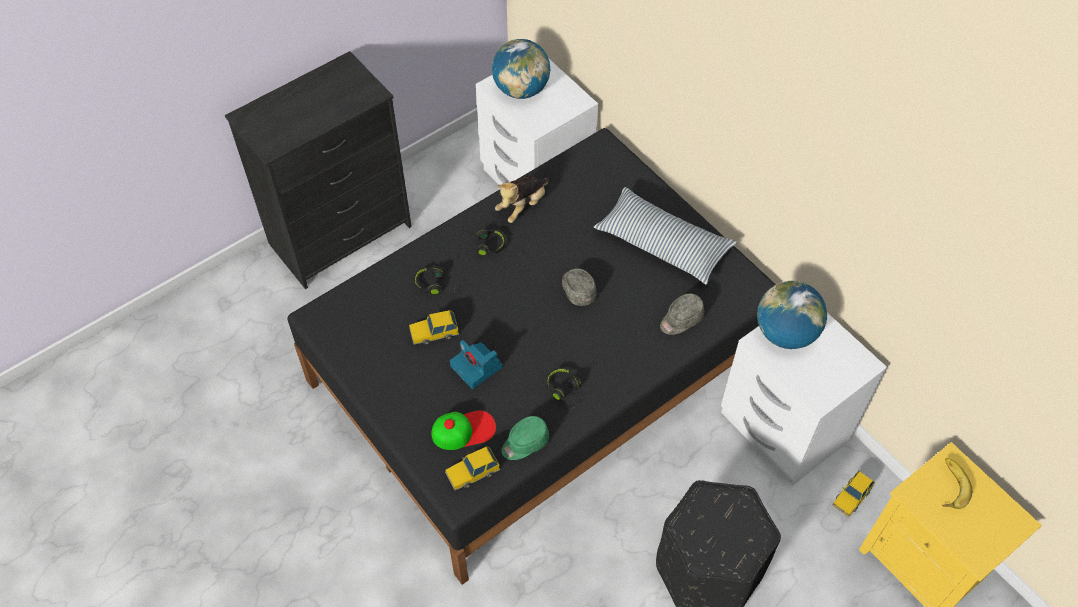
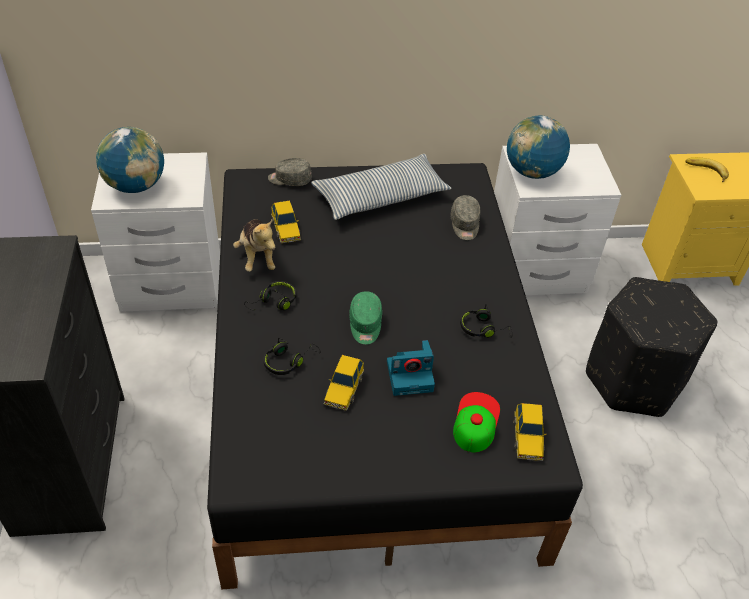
camera: 60 degrees left, 10 degrees down
(524, 443) = (520, 383): green cap -> green cap (365, 325)
(577, 289) = (382, 267): grey cap -> grey cap (289, 179)
(851, 496) = (615, 268): toy car -> toy car (286, 229)

